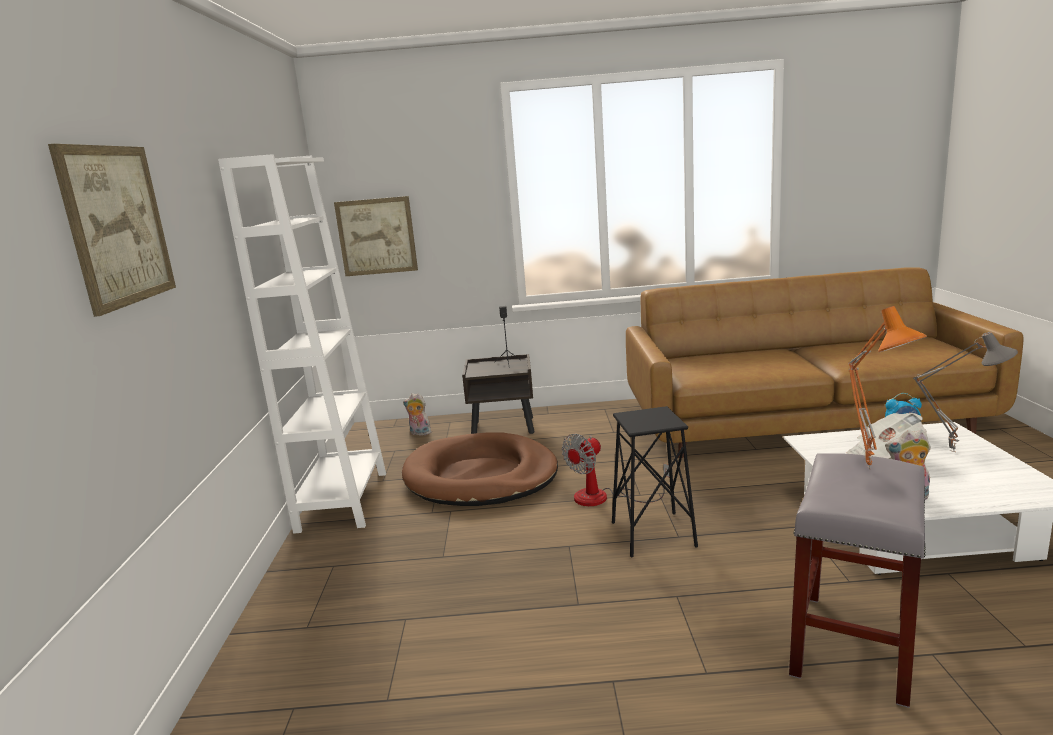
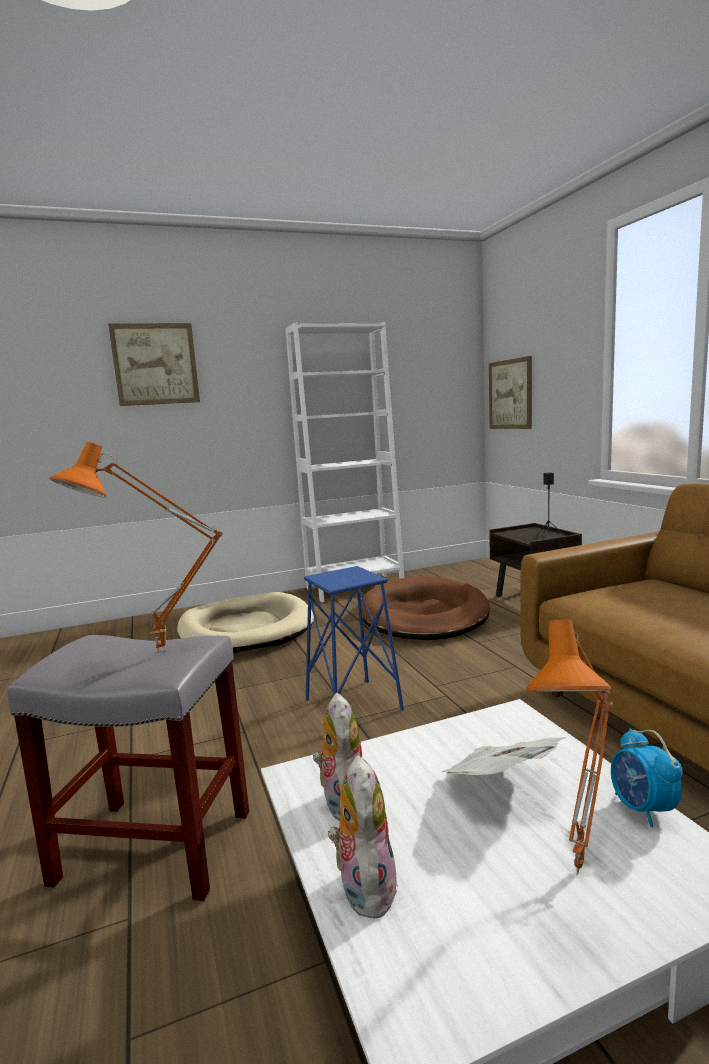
camera: 70 degrees right, 5 degrees down
(397, 588) = (246, 629): none -> beige dog bed
(419, 433) = (487, 578): plush toy -> plush toy (364, 886)
(603, 498) = (416, 669): fan -> none
(653, 534) = (353, 705): black stool -> blue stool
(953, 451) = (584, 873): grey table lamp -> orange table lamp

